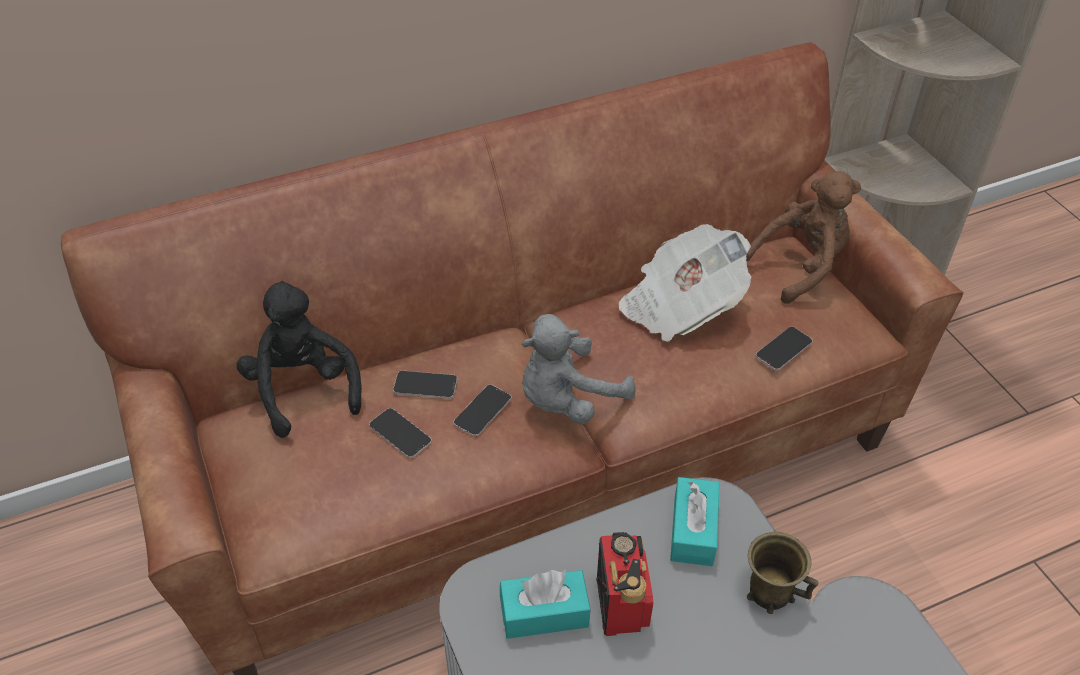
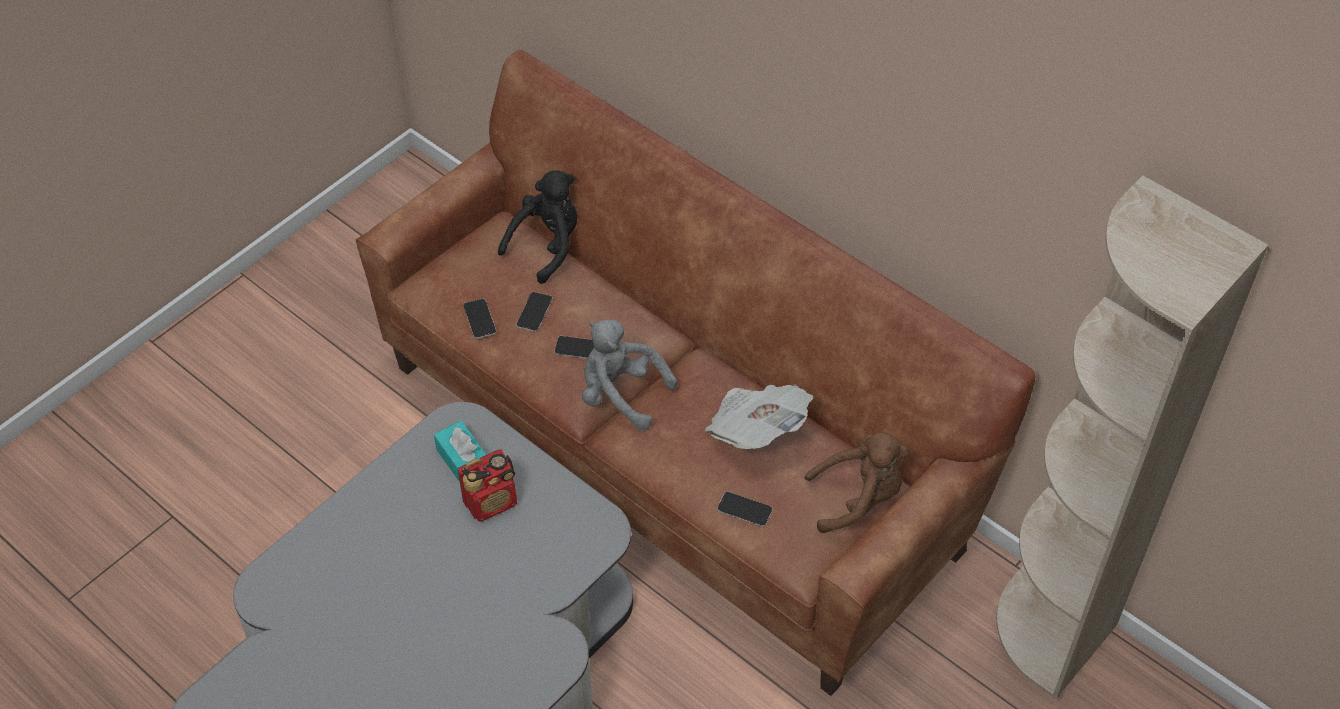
camera: 65 degrees right, 5 degrees up
(425, 385) = (586, 308): phone -> phone (479, 319)
(693, 530) = (574, 525): turquoise tissue box -> none
(770, 591) = (544, 586): brown mug -> none
(801, 265) = (858, 498): brown plush toy -> brown plush toy turned 45 degrees counterclockwise

